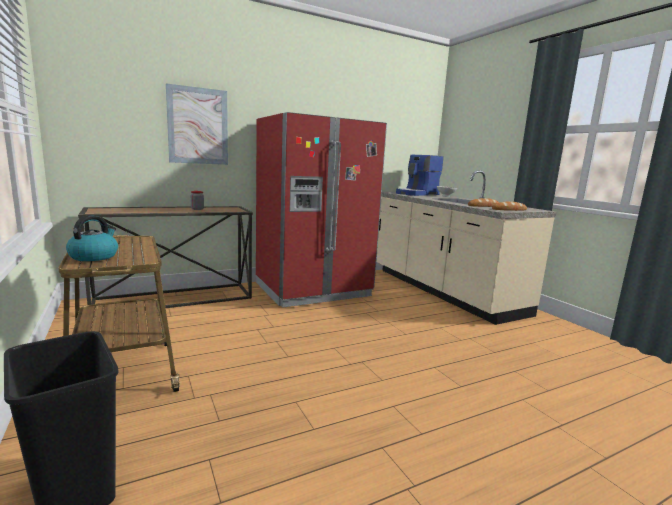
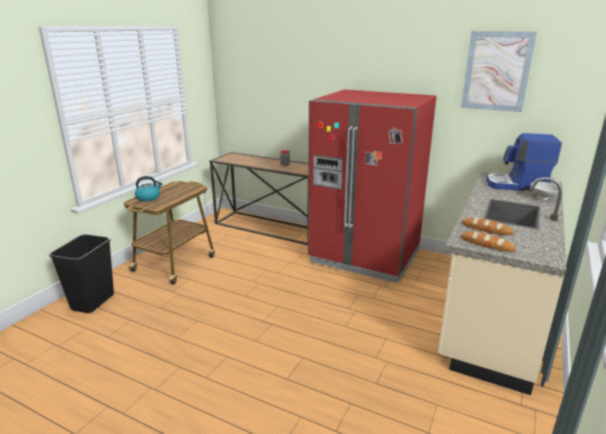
camera: 55 degrees right, 10 degrees up
(198, 126) = (299, 96): picture -> picture (496, 71)

